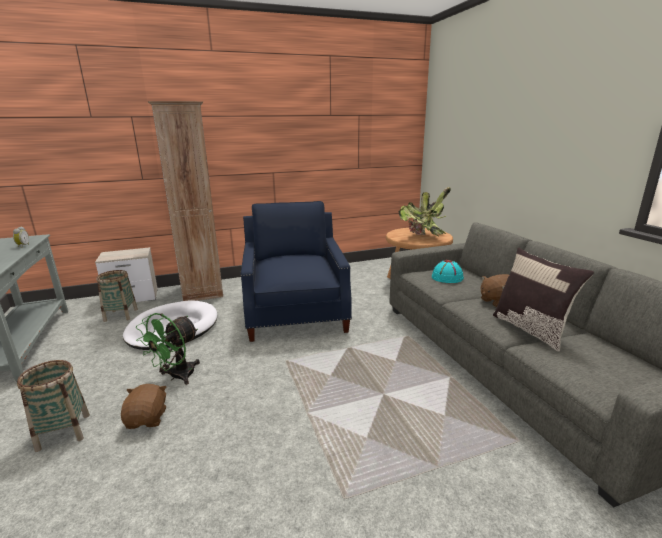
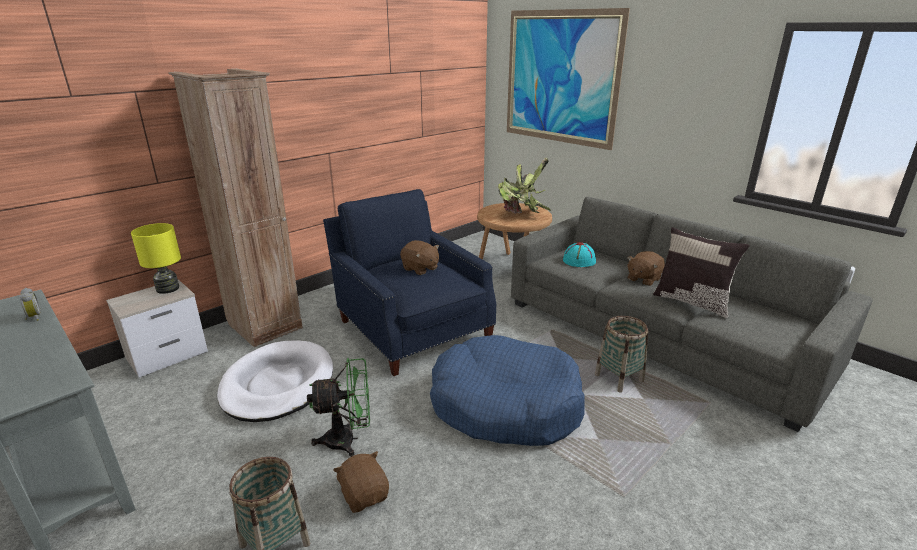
camera: 25 degrees left, 5 degrees up
(121, 315) = (178, 384): basket -> basket (619, 378)
(138, 251) = (168, 289): none -> yellow table lamp
(177, 377) = (348, 440): green fan -> green fan turned 105 degrees counterclockwise
(298, 262) = (420, 269): none -> brown plush toy
(312, 385) = (505, 405): none -> blue dog bed
(474, 118) = (560, 78): none -> picture

